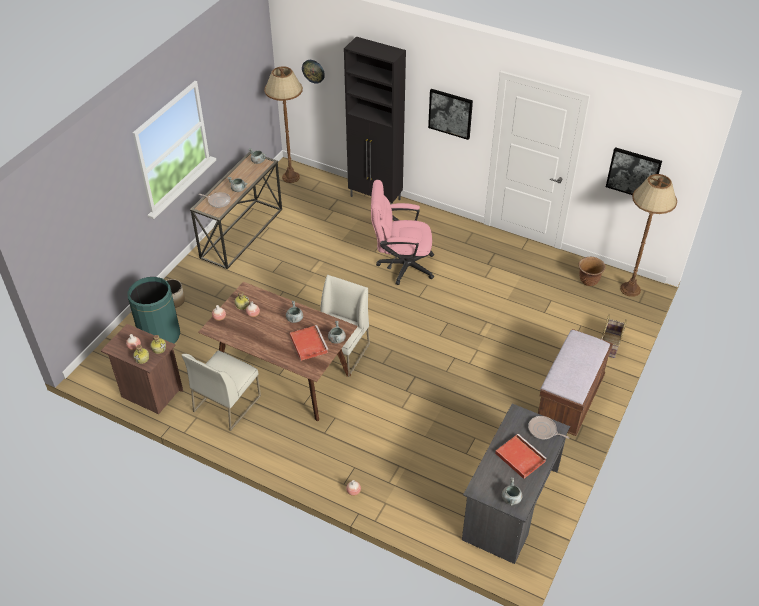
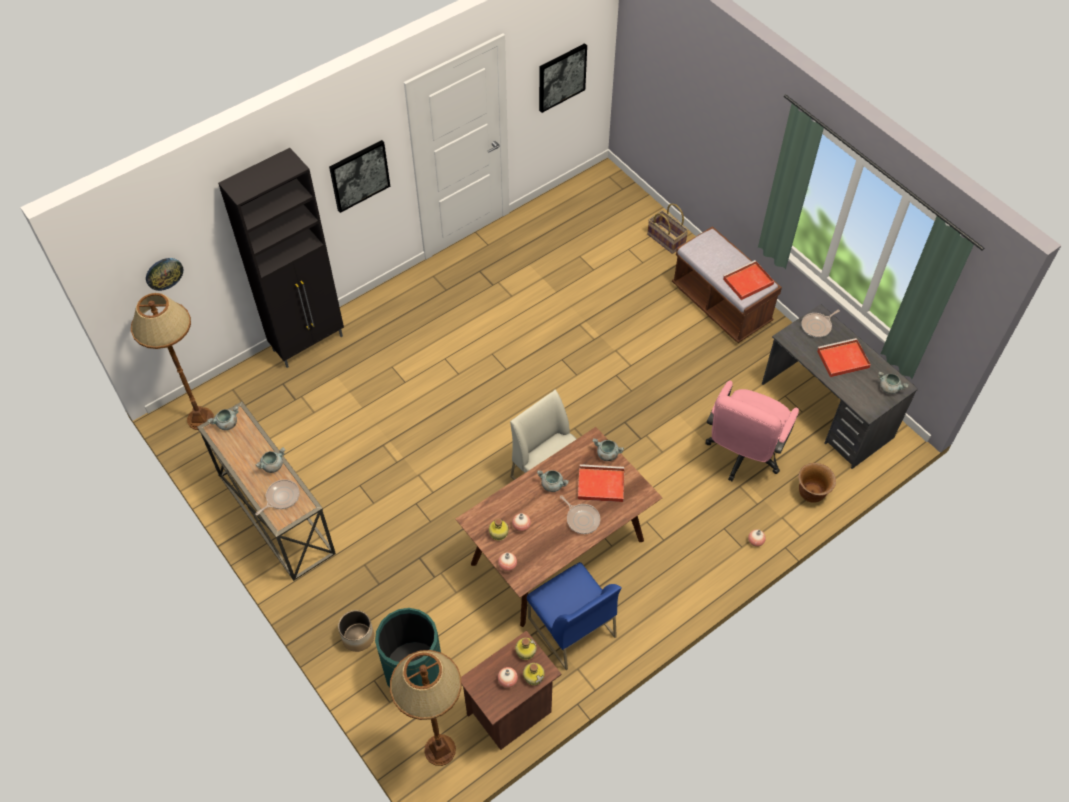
camera: 65 degrees left, 10 degrees up
(227, 403) = (571, 627): white chair -> blue chair
(274, 343) = (582, 519): none -> frying pan
(400, 265) = (445, 366): pink office chair -> pink office chair (742, 455)
(568, 380) = (747, 282): none -> red tray
(588, 281) = (570, 213): brown planter -> brown planter (811, 493)
(630, 289) = (601, 187): brown floor lamp -> brown floor lamp (440, 750)

